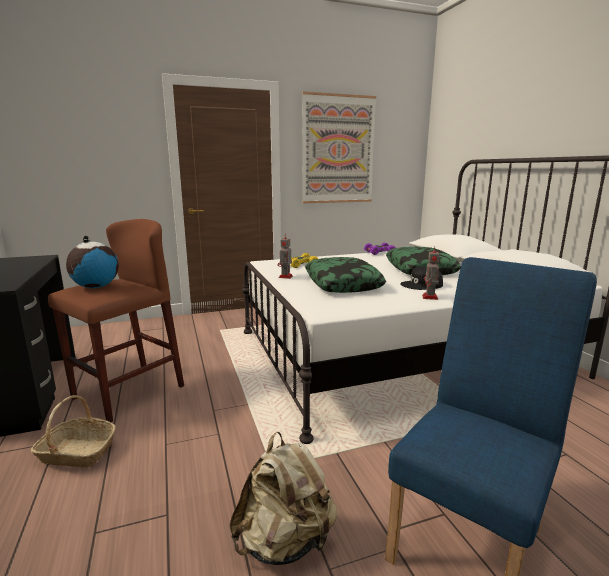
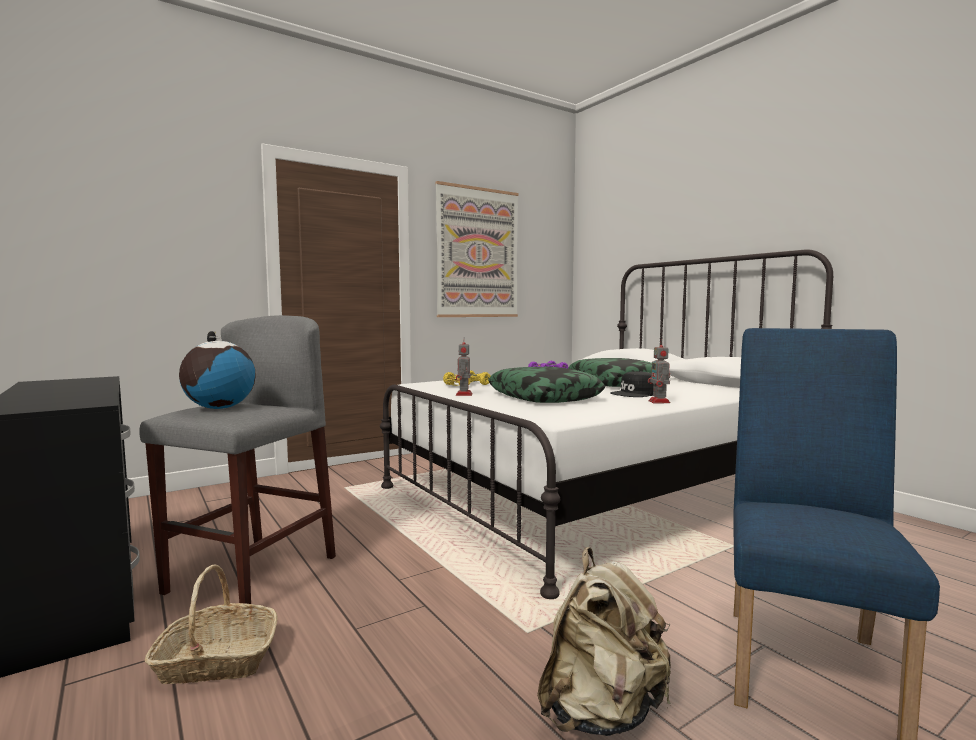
camera: 15 degrees left, 10 degrees down
(128, 392) = (252, 574): brown stool -> grey stool

